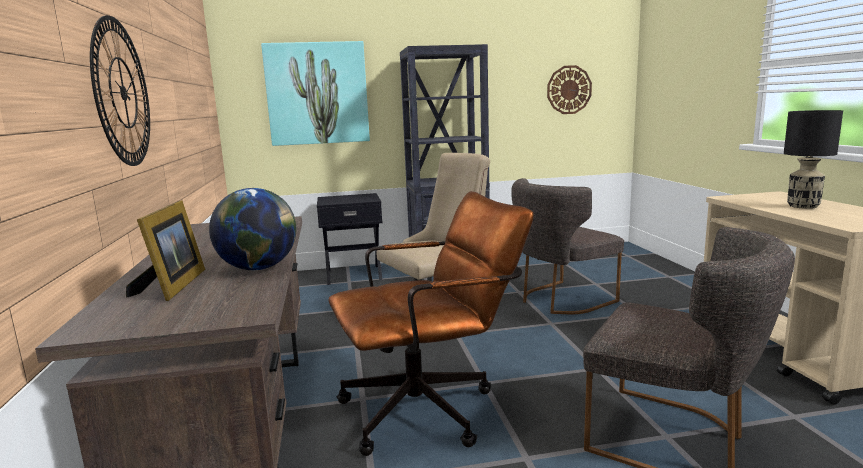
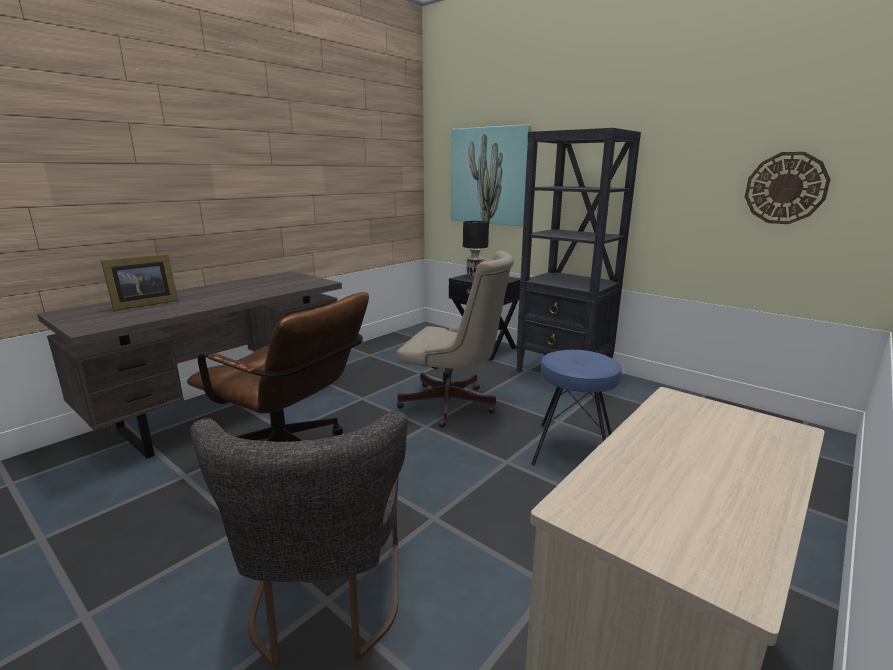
camera: 50 degrees right, 5 degrees up
(122, 93) = (214, 179): wall clock -> none
(259, 268) = (187, 308): globe -> none
(560, 300) = (572, 449): grey chair -> blue stool
(802, 206) = (698, 458): black table lamp -> black table lamp (474, 276)

